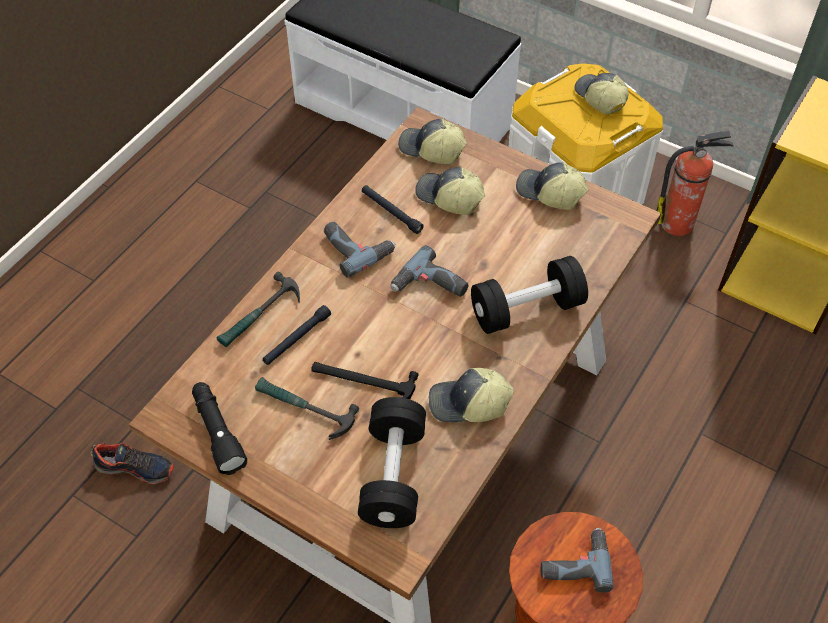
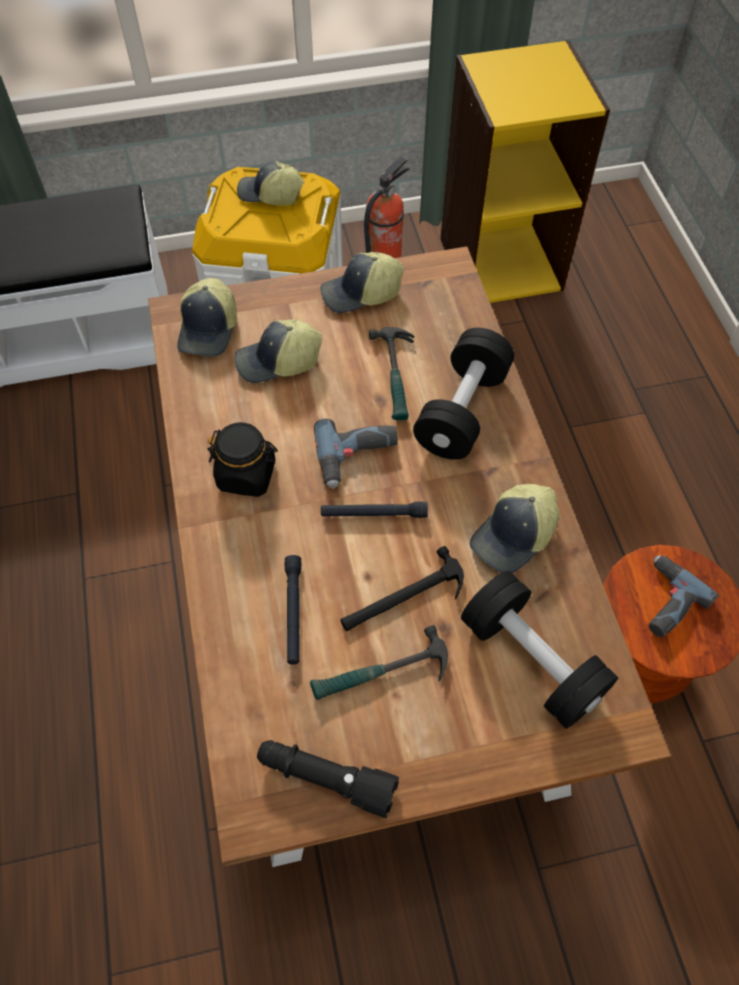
camera: 45 degrees left, 5 degrees up
(135, 467) = (146, 884): shoe -> none
(260, 316) = (229, 622): hammer -> hammer (396, 376)
(357, 247) = (247, 475): power drill -> black jar
(391, 212) = (240, 415): black flashlight -> black flashlight (374, 514)
(431, 150) = (209, 329): cap -> cap turned 60 degrees counterclockwise

